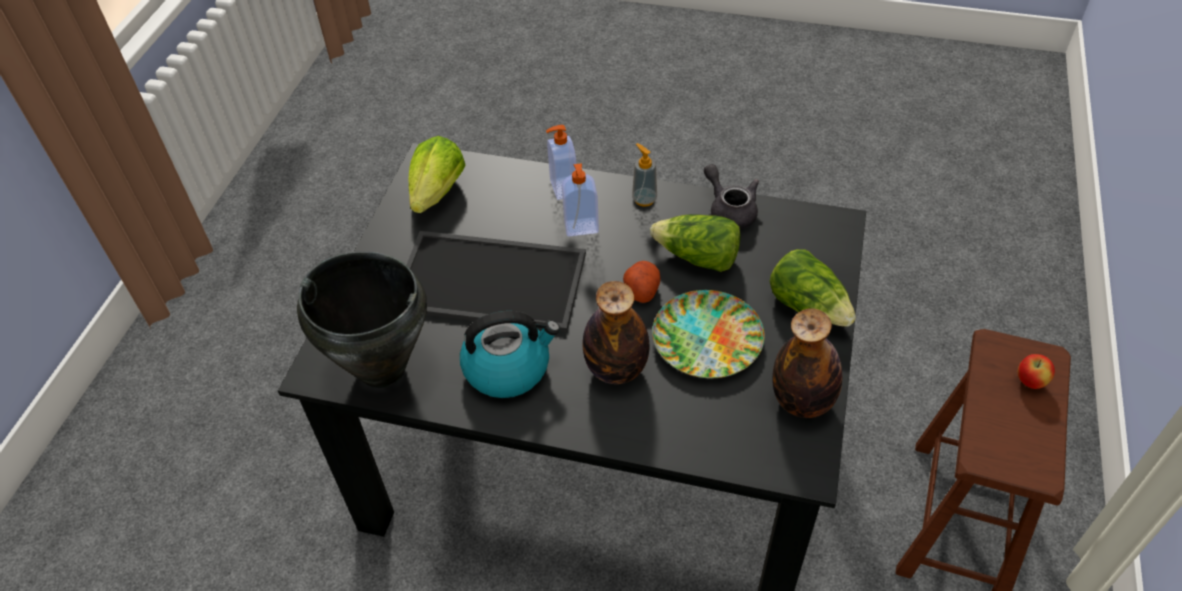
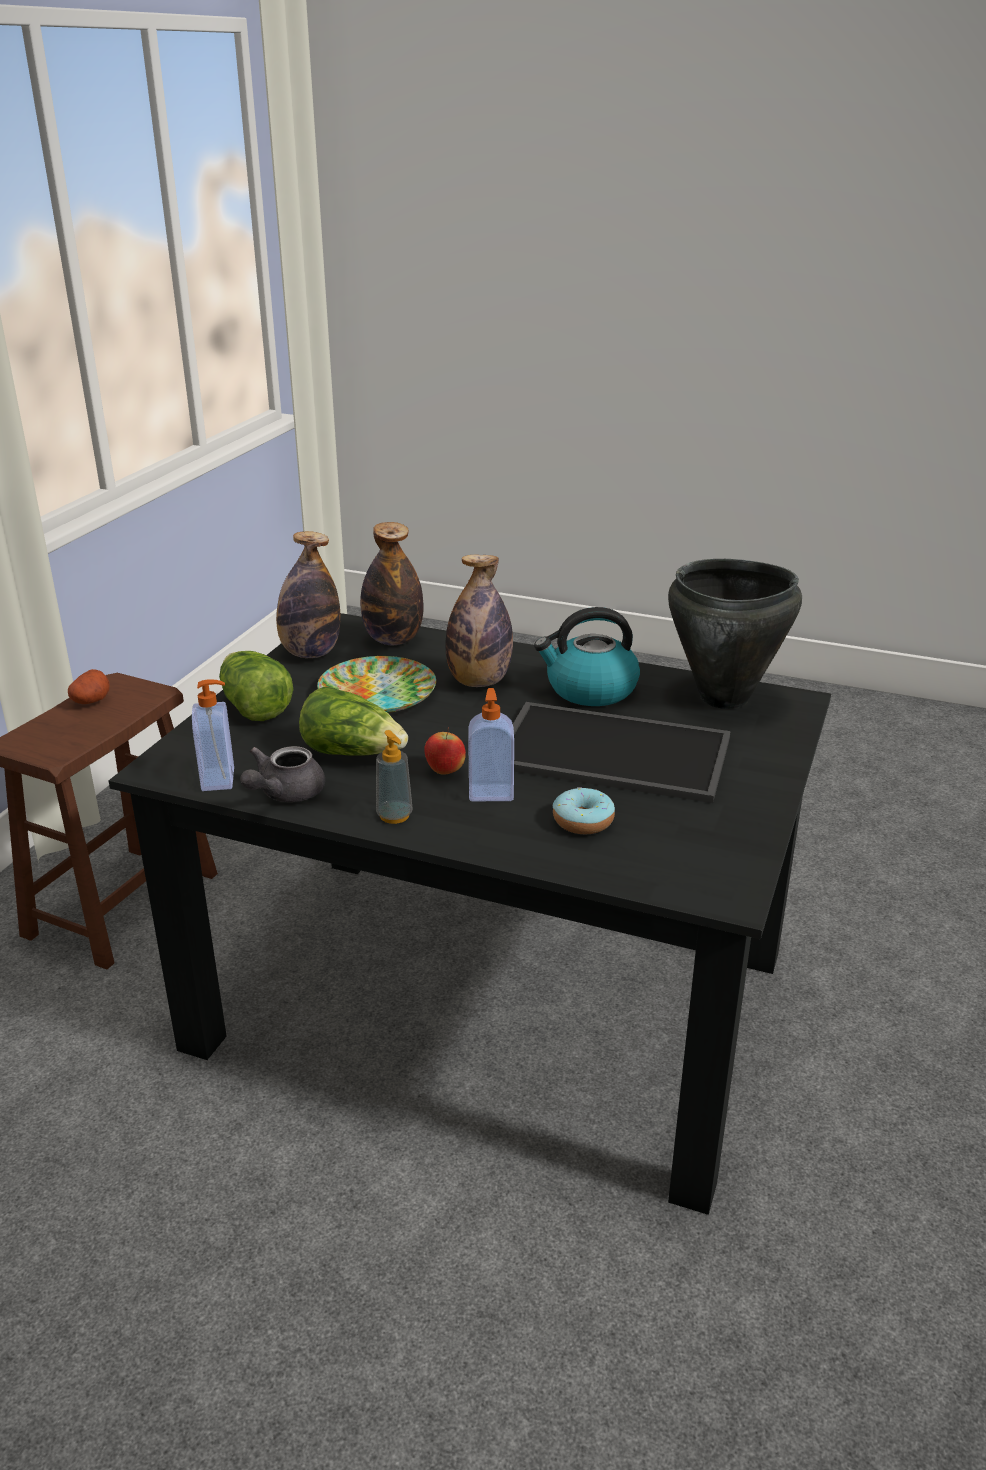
camera: 175 degrees left, 20 degrees down
(438, 192) = (699, 850): lettuce -> none
(514, 208) = (583, 821): none -> donut
(562, 188) = (509, 838): soap dispenser -> soap dispenser (220, 779)
(641, 289) = (432, 732): potato -> potato (91, 700)
(725, 439) = (393, 640): none -> bottle
(729, 210) = (284, 794): grey teapot -> grey teapot turned 60 degrees clockwise
(1030, 382) = (52, 729): apple -> apple (445, 771)

